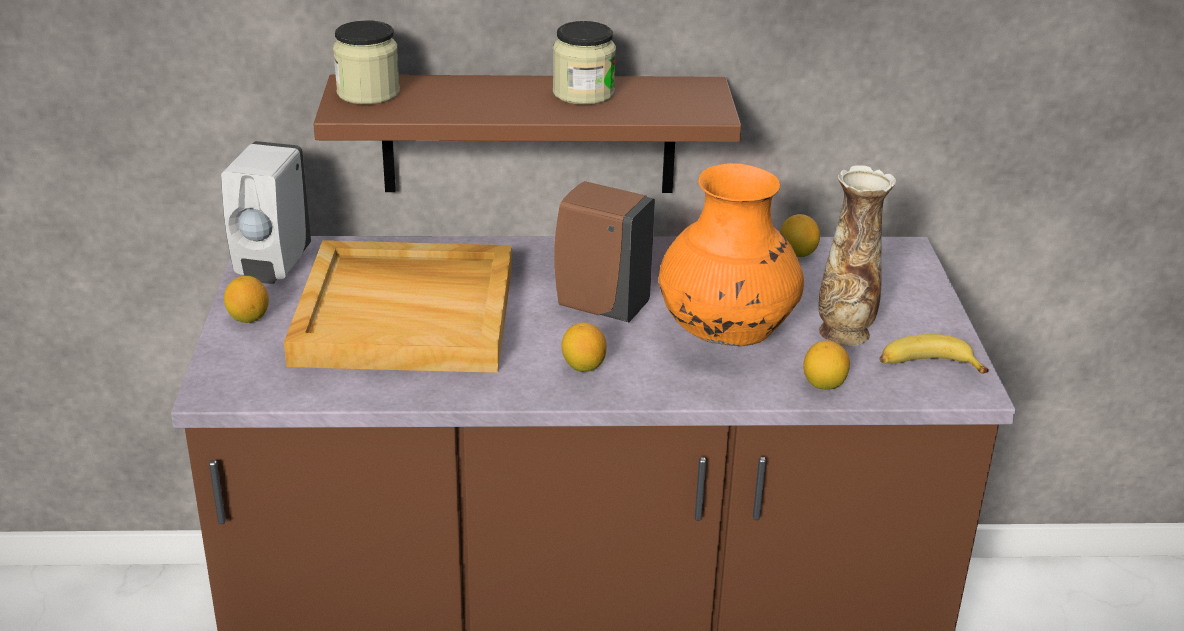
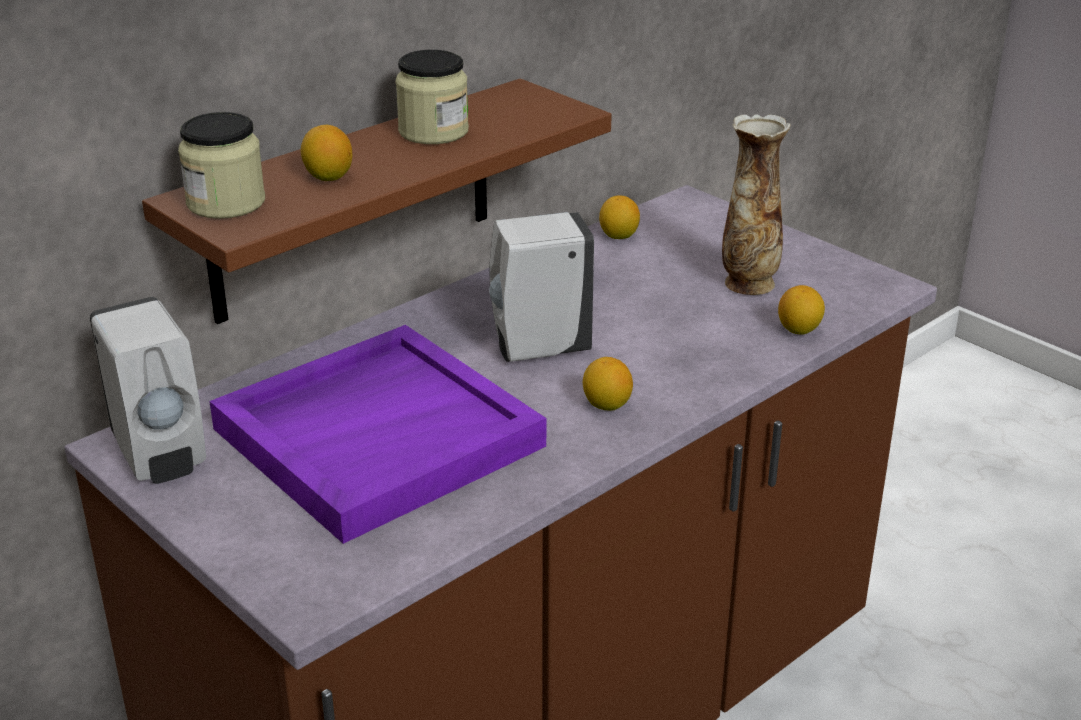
camera: 40 degrees left, 0 degrees up
(248, 318) = (221, 519): lemon -> lemon (328, 177)
(408, 313) = (379, 435): beige tray -> purple tray
(599, 307) = (537, 349): brown soap dispenser -> white soap dispenser
(726, 336) = (672, 326): orange vase -> none
(927, 366) = (840, 282): banana -> none

